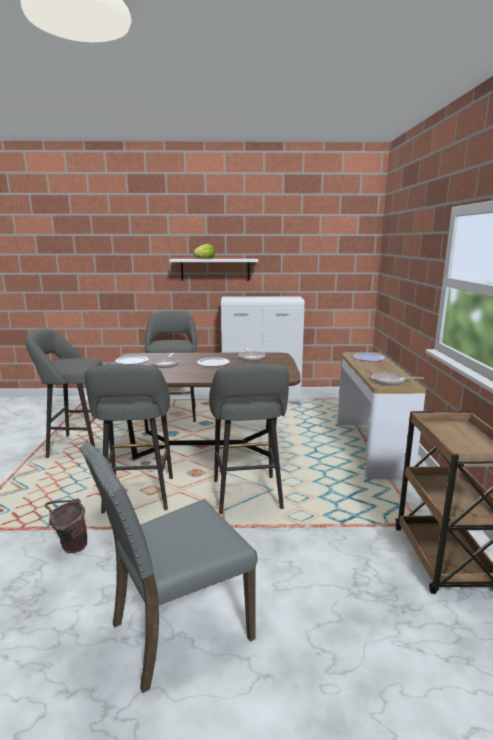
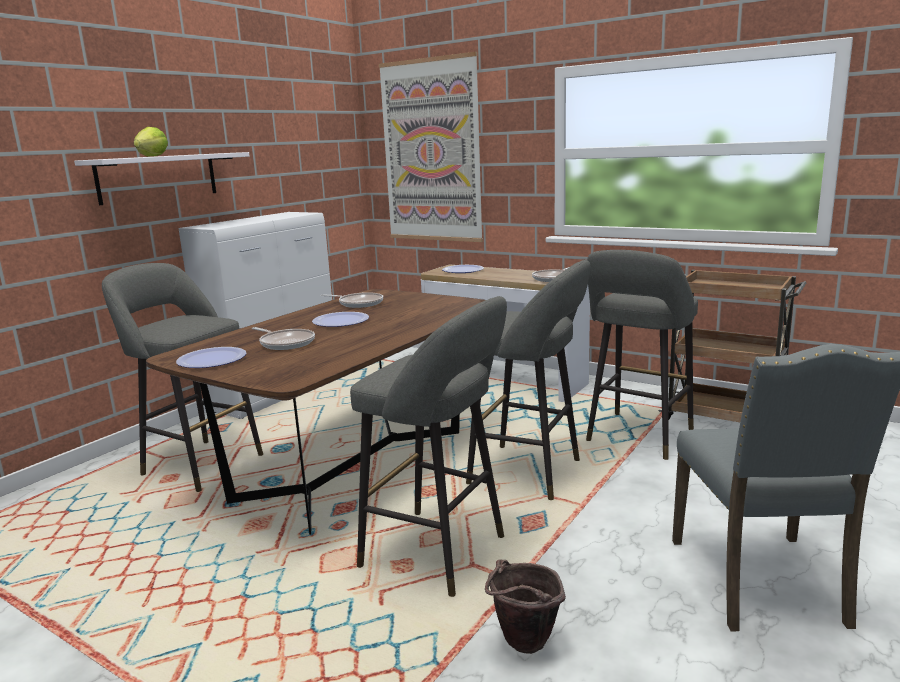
camera: 55 degrees left, 0 degrees up
(76, 447) = (157, 588): grey stool -> grey stool (637, 438)
(399, 267) = (431, 152): none -> picture

